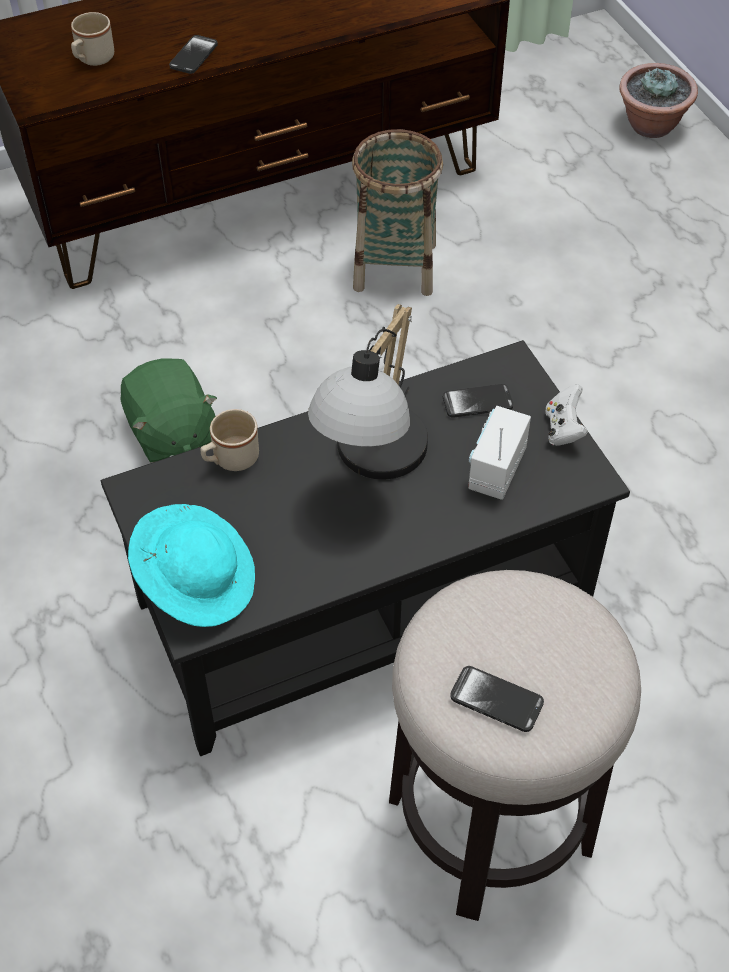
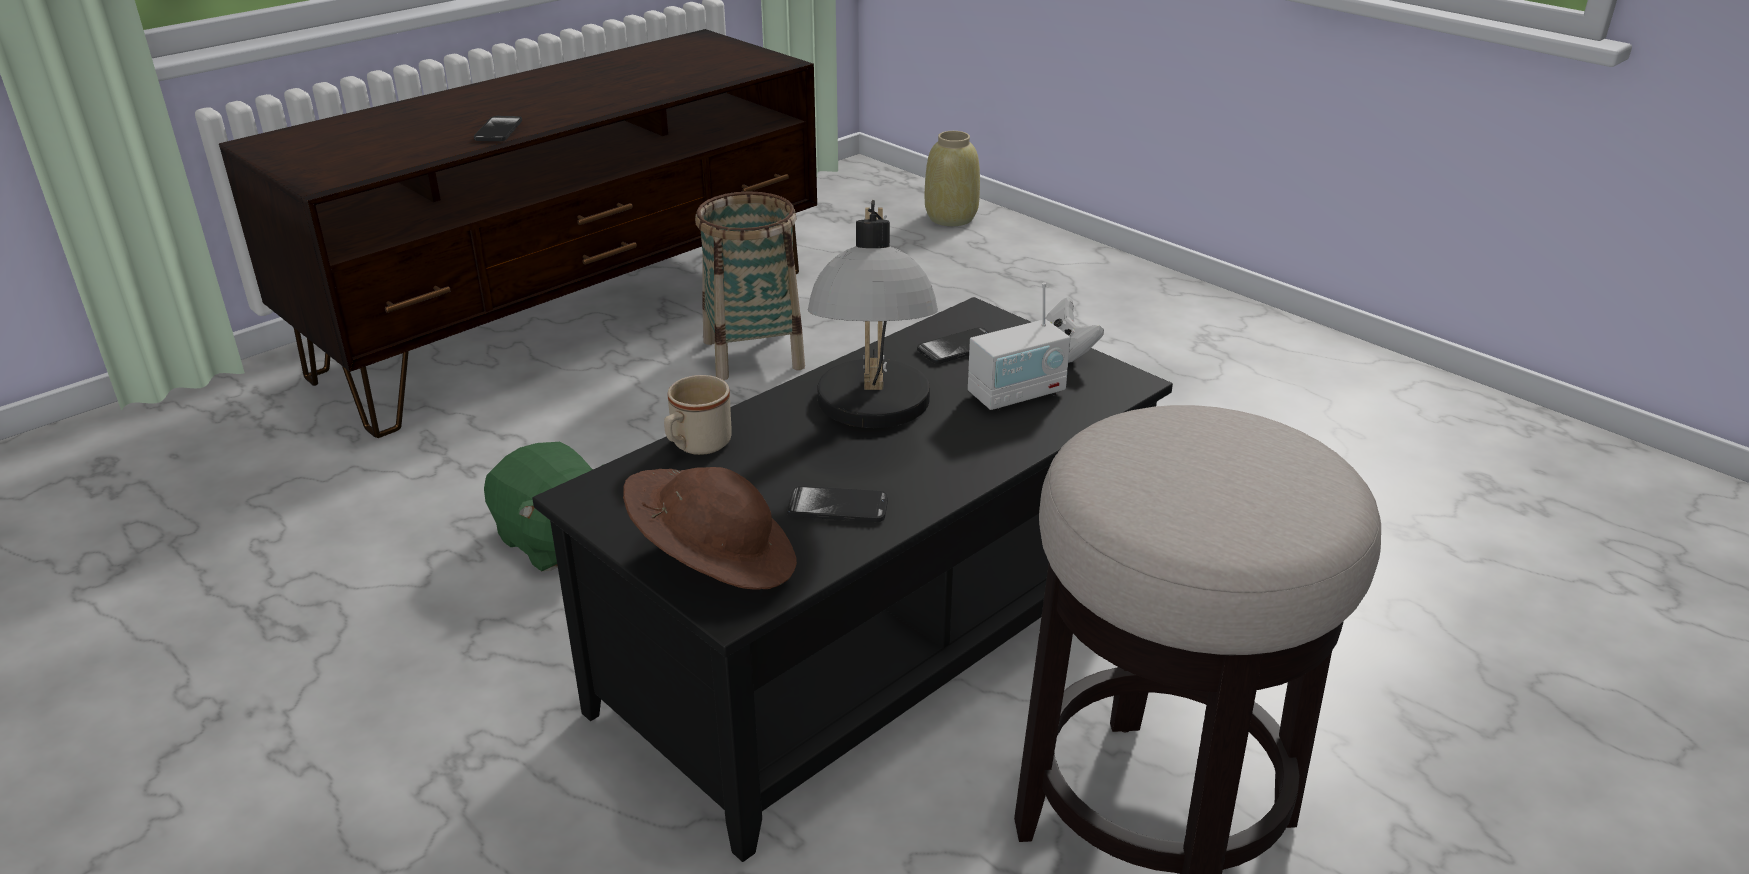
camera: 20 degrees left, 20 degrees down
(92, 60) = (379, 146): beige mug -> none
(196, 581) = (713, 562): turquoise hat -> brown hat
(496, 470) = (1017, 394): radio -> radio turned 120 degrees counterclockwise
(496, 700) = (1217, 510): phone -> phone (837, 507)
(651, 126) = (951, 218): potted plant -> beige vase

